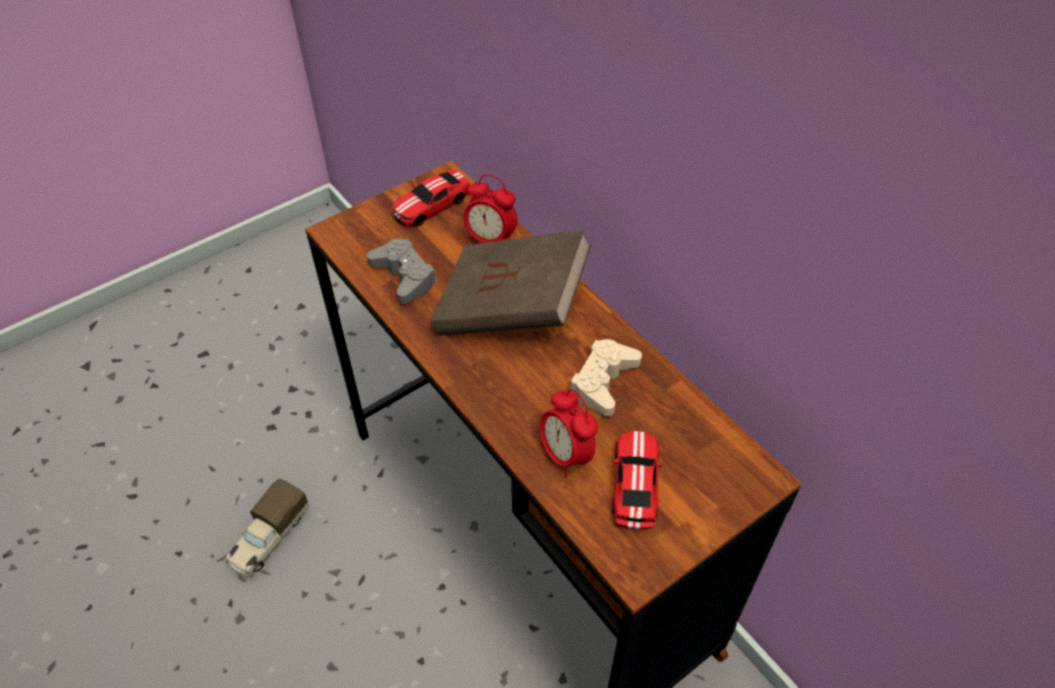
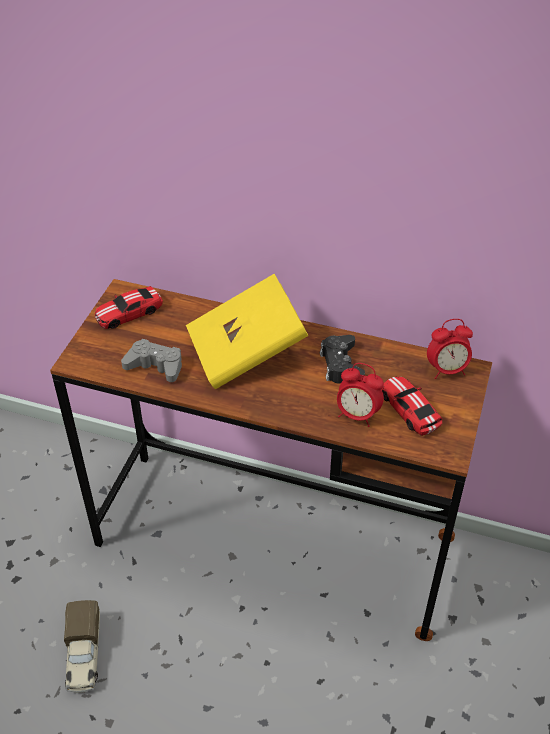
camera: 35 degrees left, 5 degrees down
(432, 205) = (129, 313): toy car -> toy car turned 45 degrees clockwise
(490, 240) = (191, 316): alarm clock -> alarm clock (446, 370)
(511, 310) = (246, 352): brown book -> yellow book
(603, 382) = (341, 364): beige game controller -> black game controller

